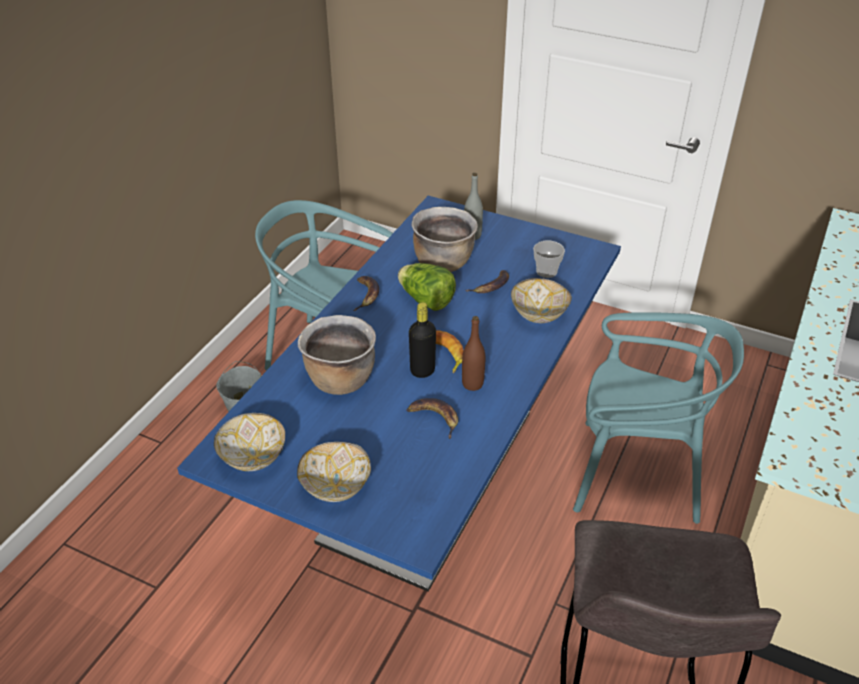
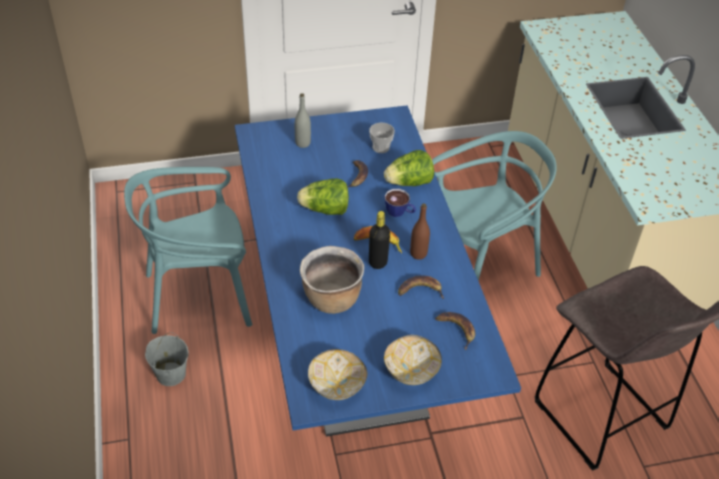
camera: 40 degrees left, 5 degrees up
(366, 295) = (279, 227): banana -> banana (457, 329)
(443, 263) = (305, 175): brown cooking pot -> none
(497, 337) = (399, 212): none -> cup
(539, 315) = (409, 183): bowl -> lettuce

